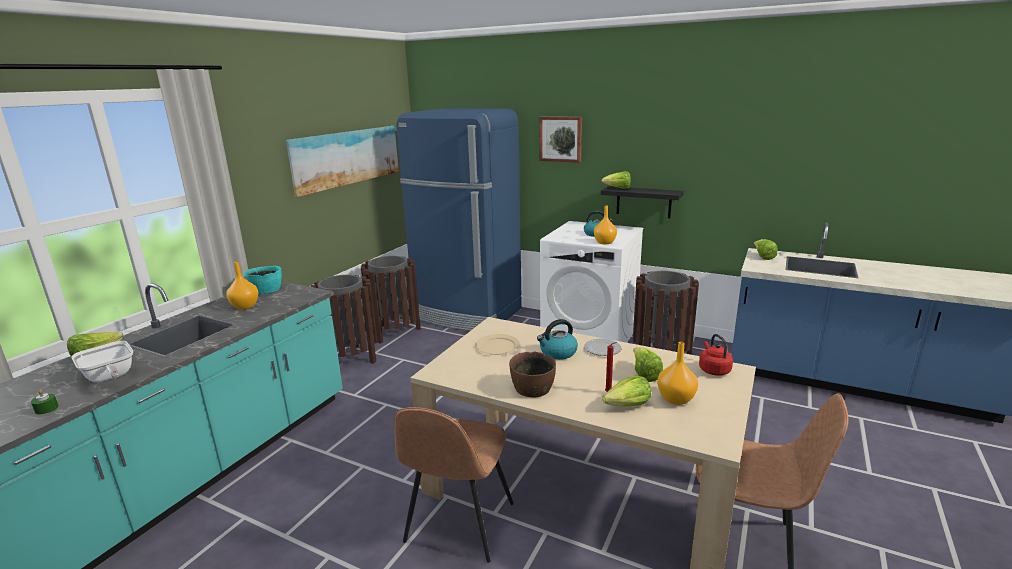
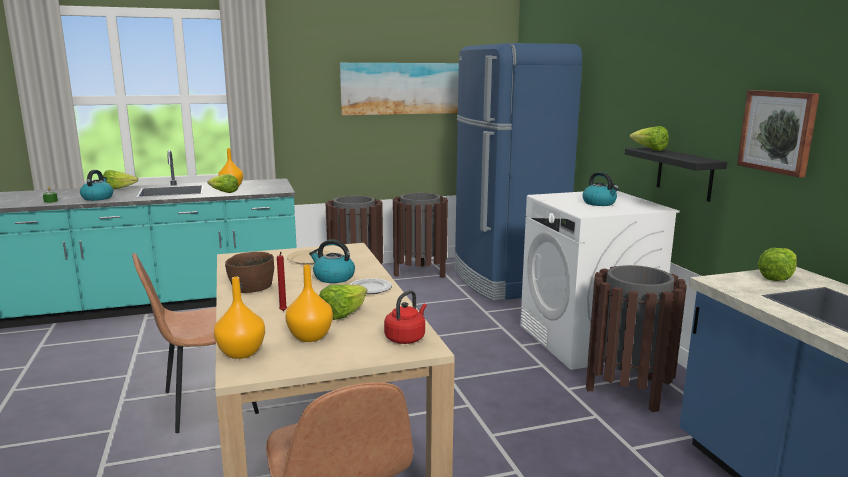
camera: 45 degrees right, 5 degrees down
(110, 377) = (97, 198): frying pan -> kettle
(266, 290) = (266, 183): turquoise bowl -> none
(561, 139) = (617, 82): picture -> picture (778, 131)
(605, 242) = (580, 210): orange vase -> orange vase (241, 353)
(628, 406) = (268, 323): lettuce -> lettuce (223, 192)

